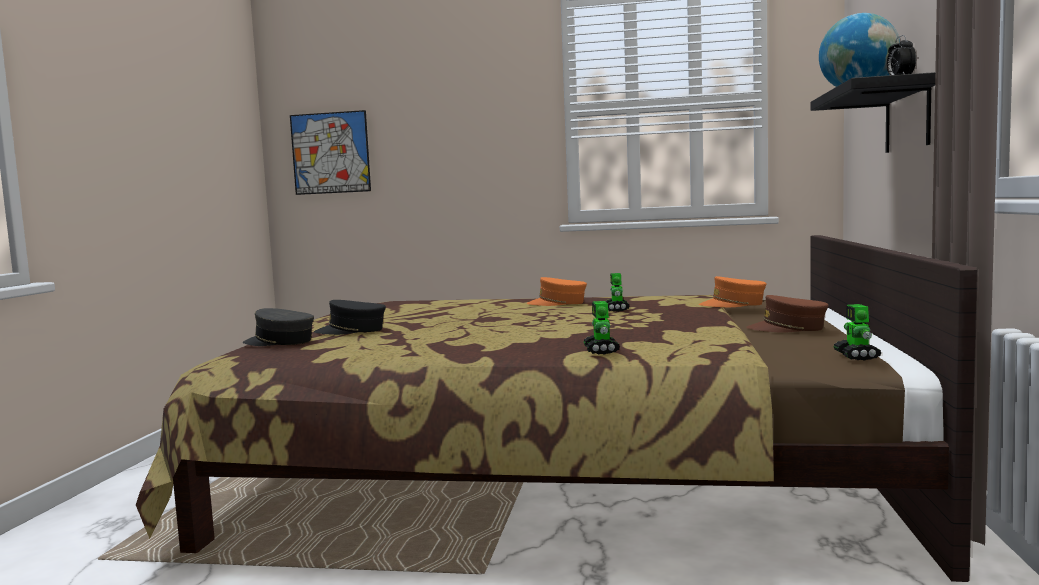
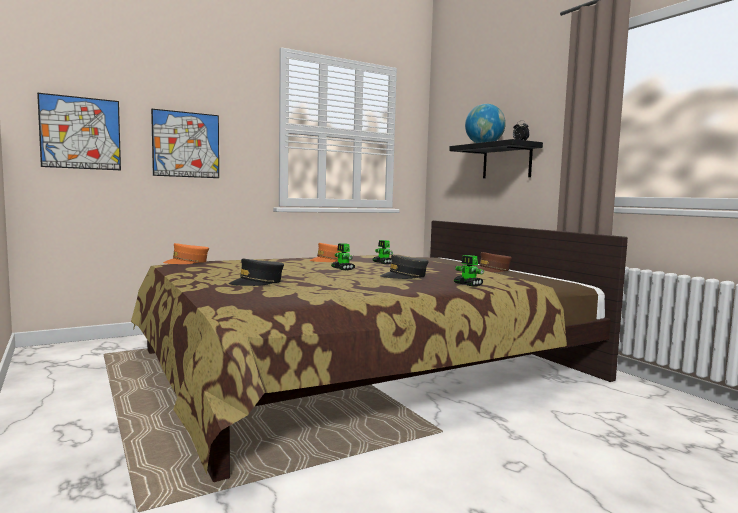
camera: 40 degrees left, 0 degrees up
(279, 342) = (229, 293): grey cap -> grey cap (404, 276)
(441, 151) = (186, 144): none -> picture
(733, 304) = (432, 259): orange cap -> orange cap (187, 262)
(856, 356) = (563, 281): toy robot -> toy robot (343, 269)

